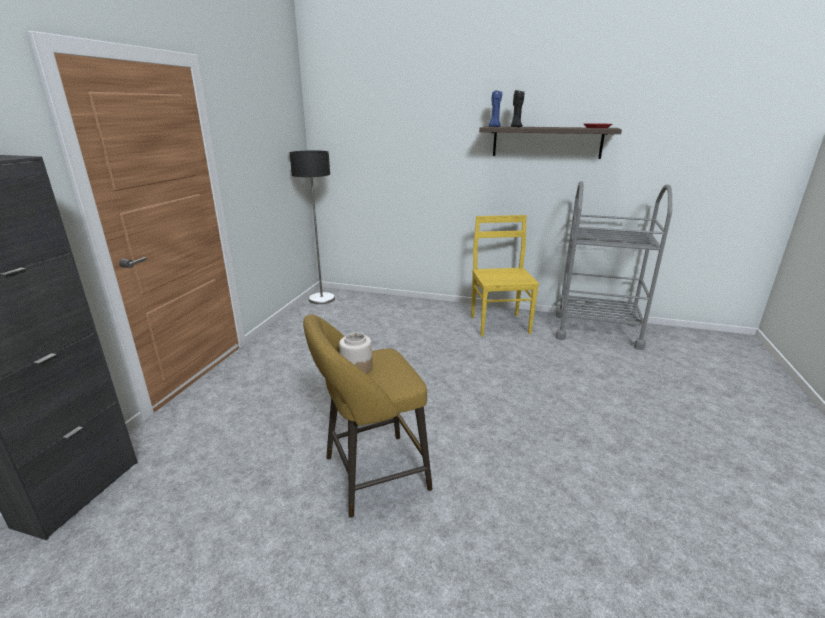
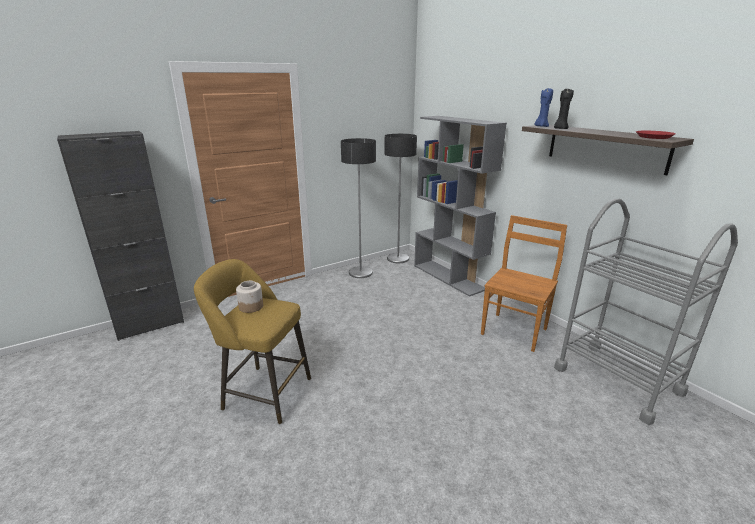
camera: 40 degrees right, 0 degrees up
(301, 323) = (360, 273): none -> floor lamp
(393, 301) = (449, 277): none -> grey bookcase
(499, 324) = (514, 330): yellow chair -> brown chair

